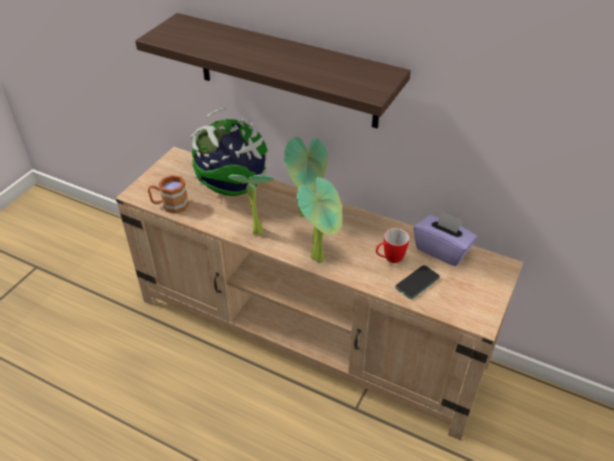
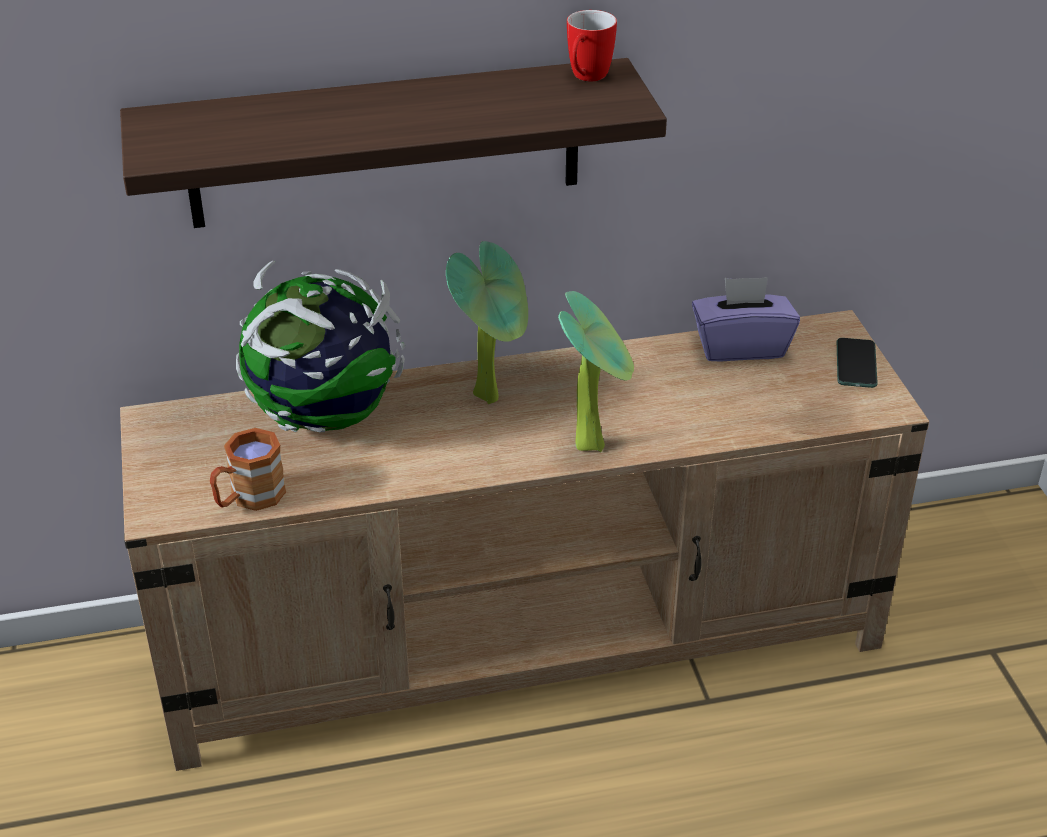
camera: 40 degrees left, 5 degrees down
(255, 229) = (444, 458): potted plant -> none
(389, 259) = (688, 394): mug -> mug (586, 78)
(417, 282) = (760, 404): phone -> phone (856, 364)

